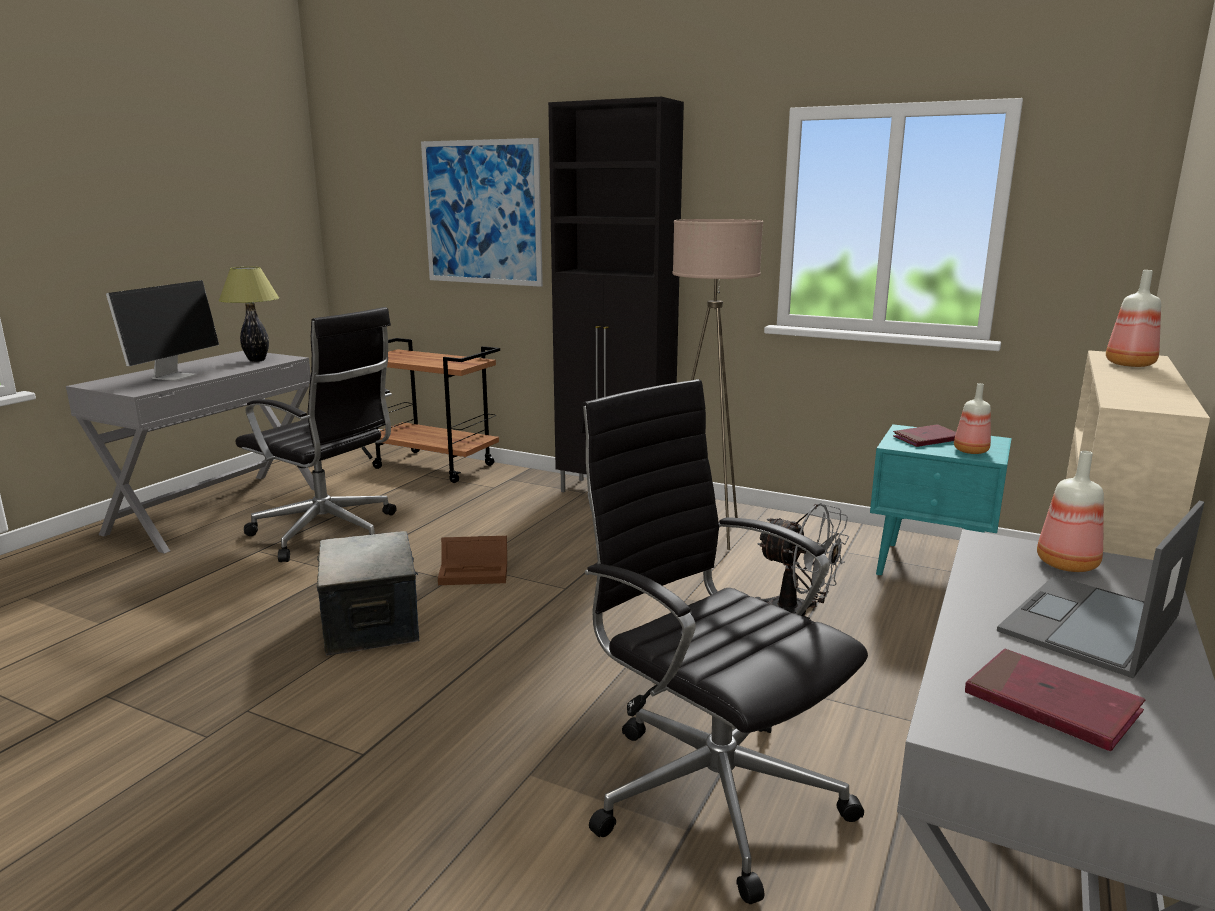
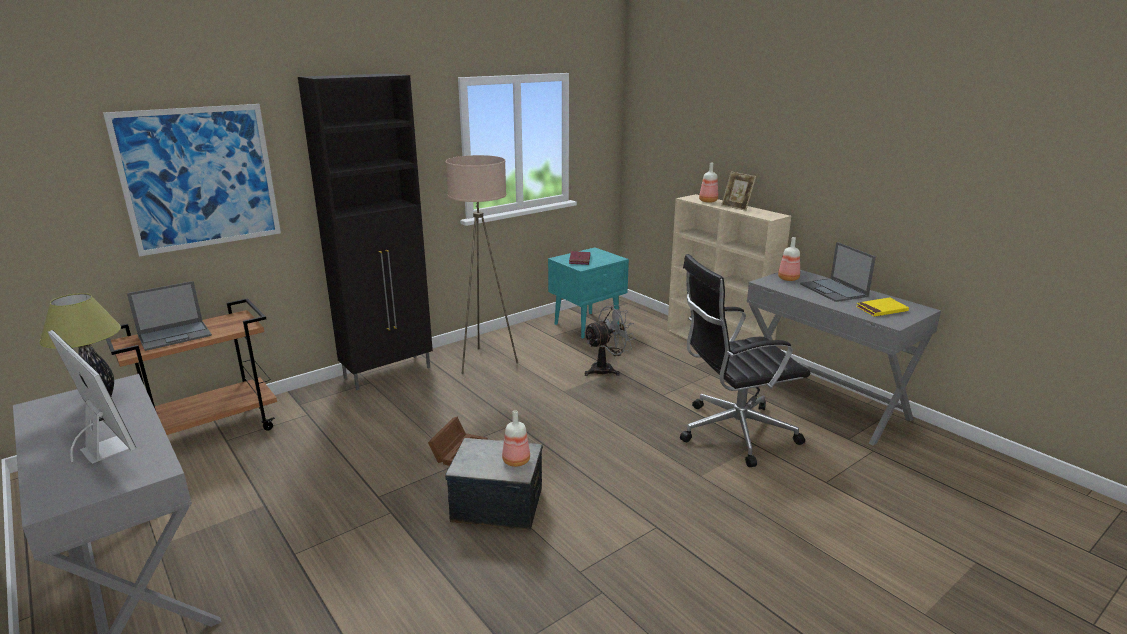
camera: 65 degrees left, 5 degrees up
(329, 533) = (302, 509): black office chair -> none
(419, 357) = (175, 335): none -> laptop
(969, 451) = (605, 258): bottle -> bottle (515, 461)
(1051, 704) = (881, 309): red book -> yellow book
(1142, 381) = (736, 207): none -> picture frame

